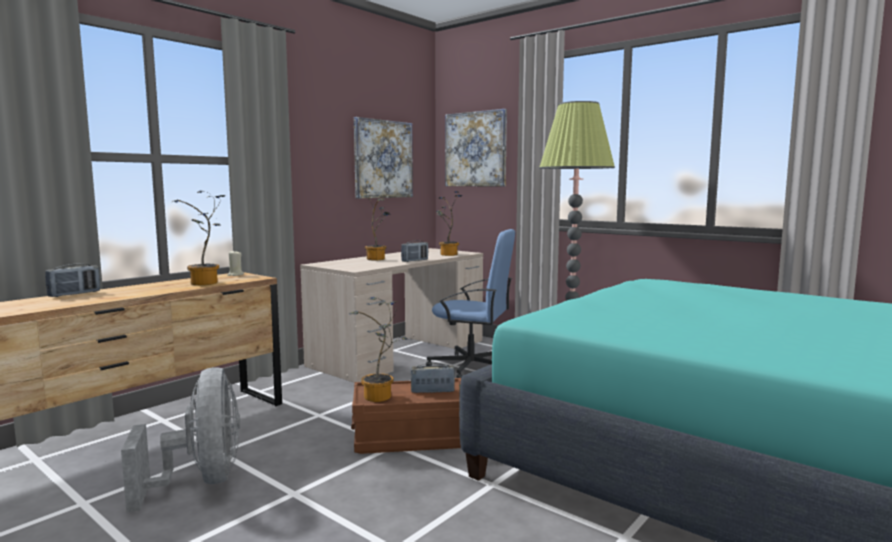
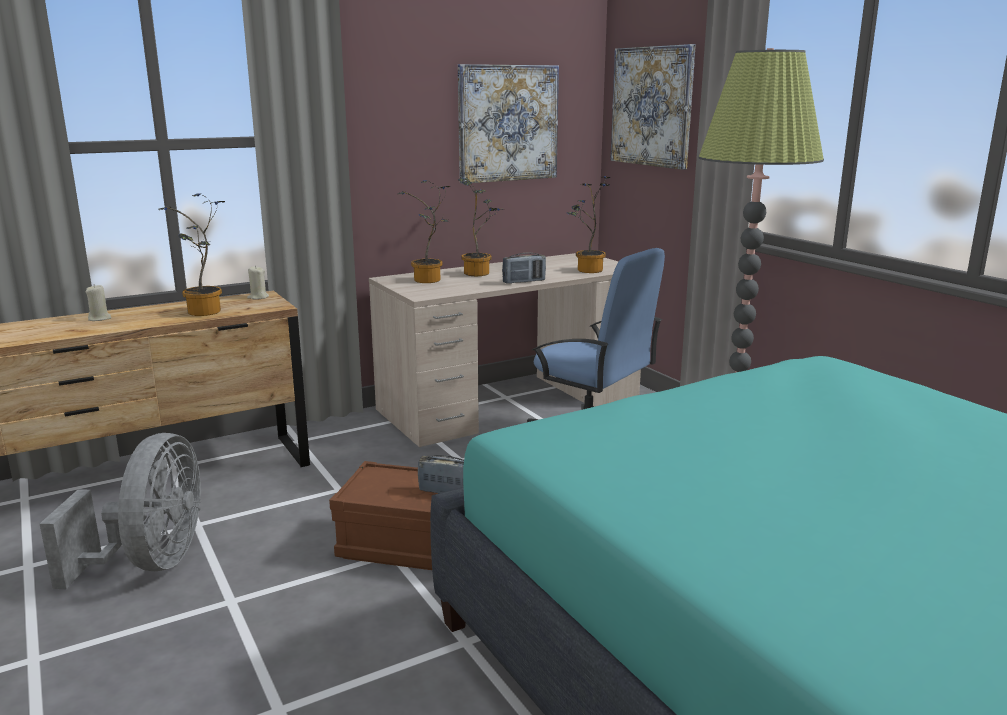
camera: 20 degrees right, 10 degrees up
(74, 294) = (54, 320): radio -> none
(117, 291) = (100, 318): none -> beige candle
(380, 398) = (375, 492): potted plant -> potted plant (429, 281)

